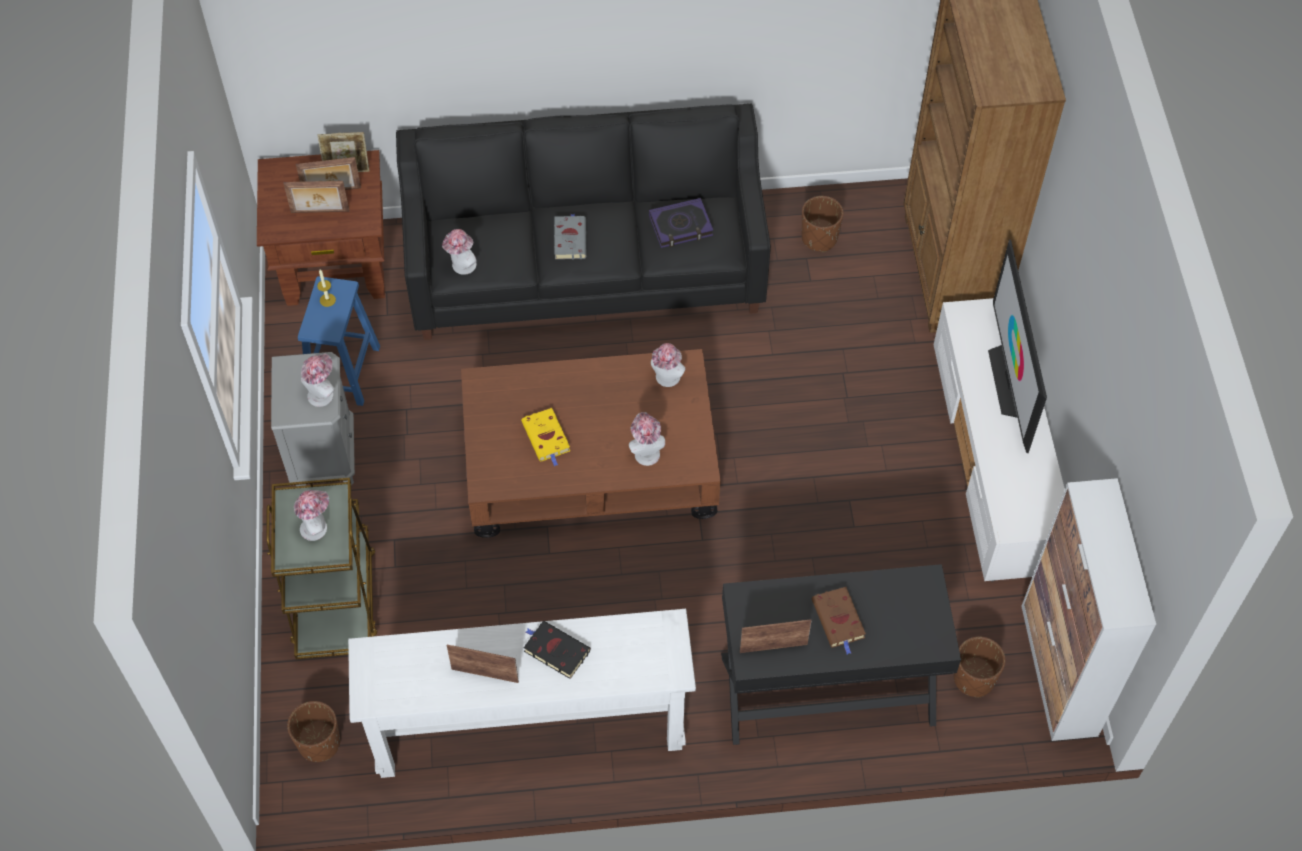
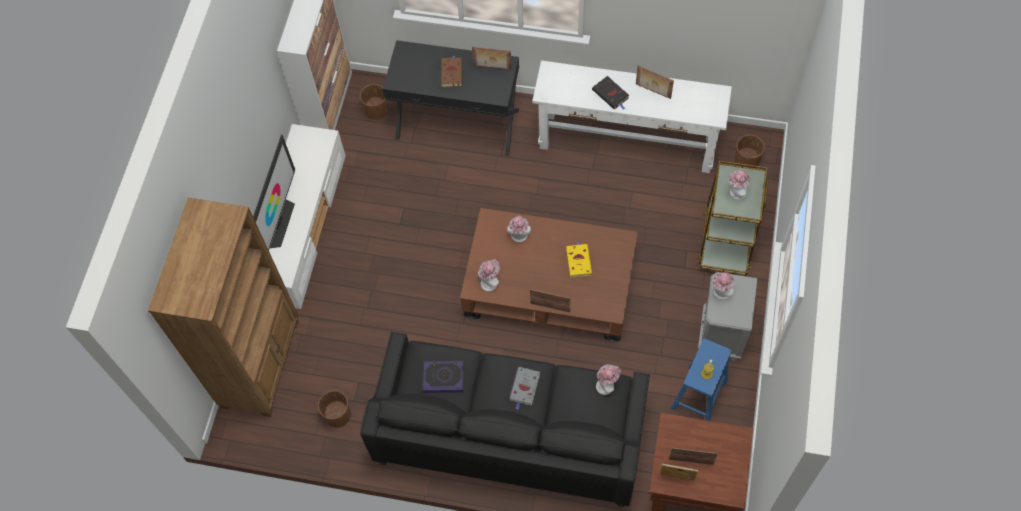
camera: 160 degrees left, 5 degrees up
(320, 212) = (702, 444): picture frame -> picture frame (550, 307)

